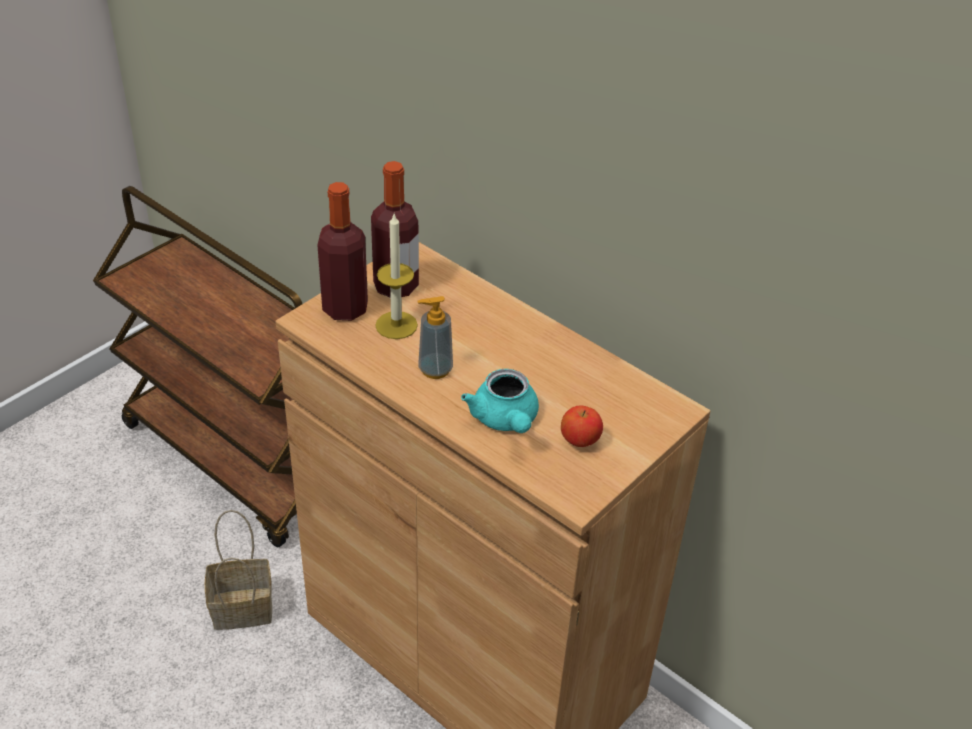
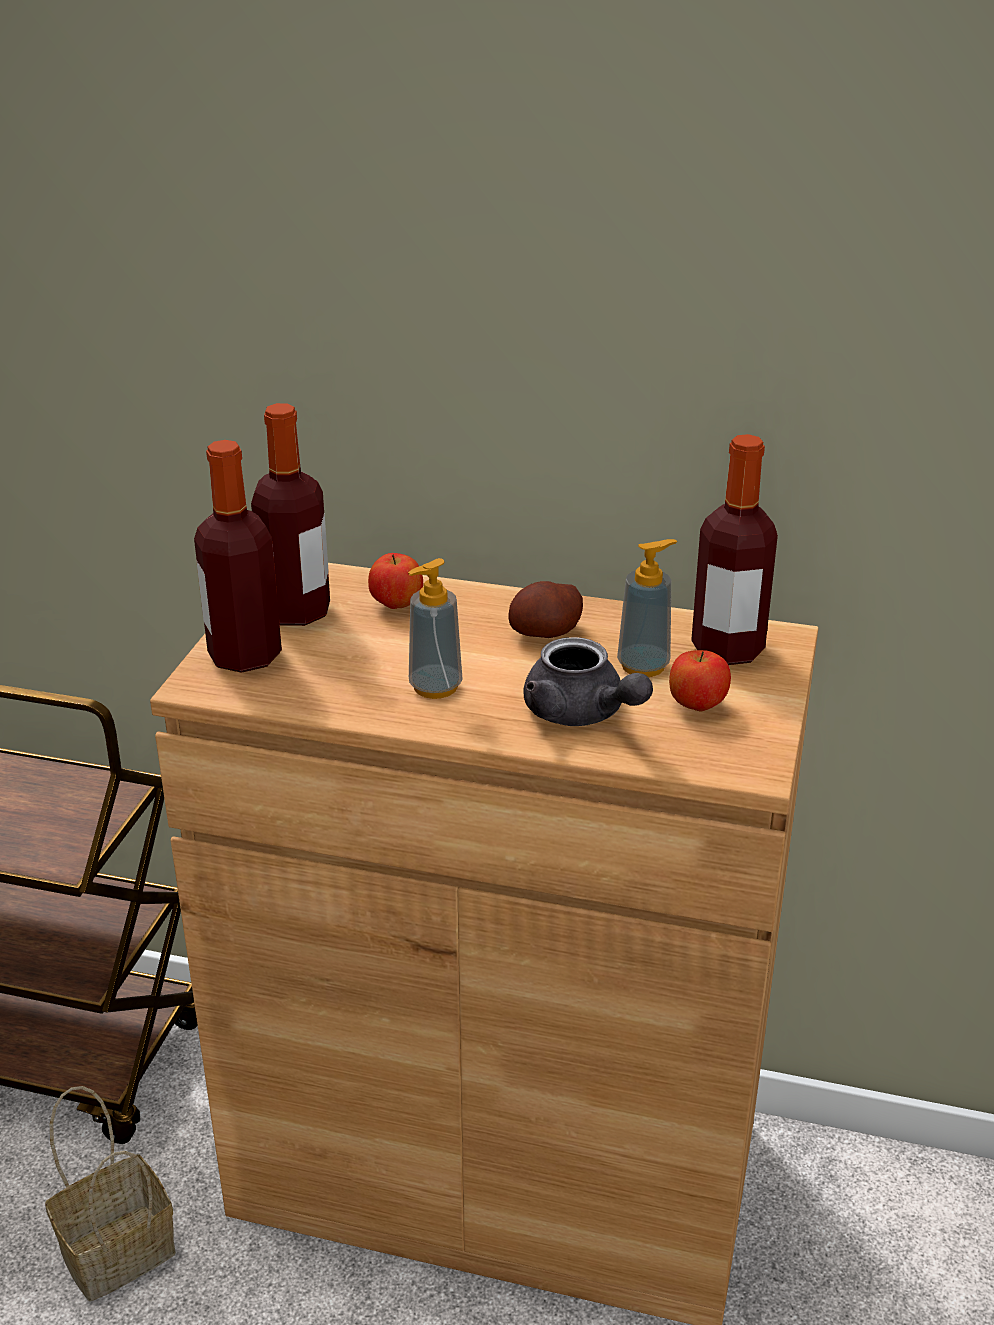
camera: 25 degrees left, 10 degrees down
(396, 325) = (336, 654): candle -> none
(457, 301) = (396, 605): none -> apple
(505, 420) = (581, 714): turquoise teapot -> grey teapot
(530, 353) = (545, 633): none -> potato
(571, 399) = (643, 666): none -> soap dispenser
(634, 407) = (727, 649): none -> bottle

